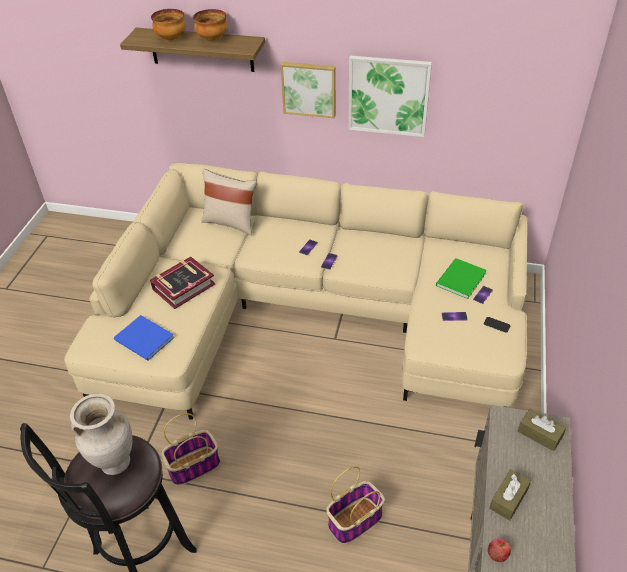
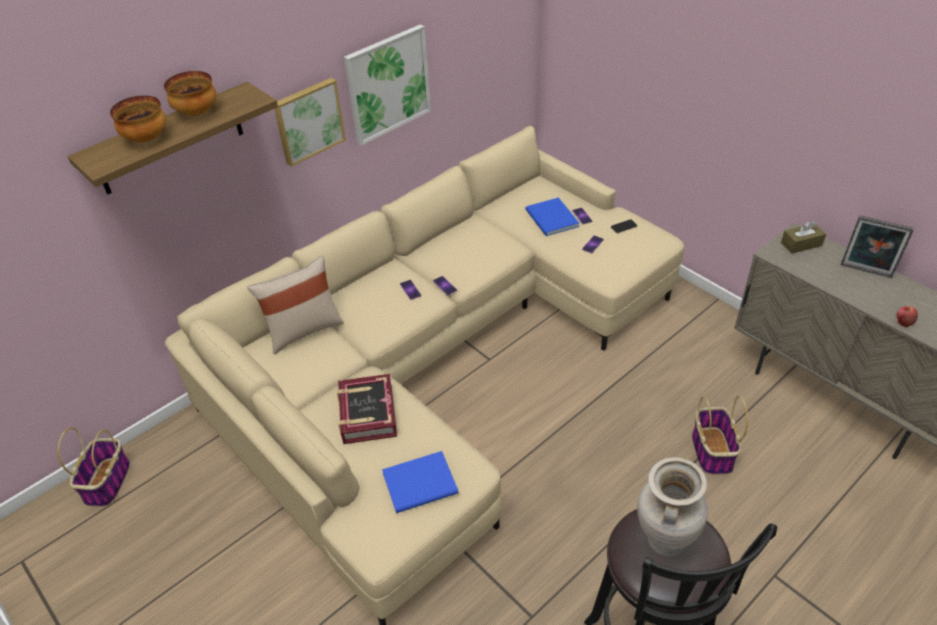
camera: 55 degrees left, 0 degrees up
(194, 465) = (563, 552): basket -> basket (107, 481)
(459, 280) = (551, 219): green book -> blue book
(508, 499) = (855, 291): brown tissue box -> none
(547, 499) = (865, 272): none -> picture frame

